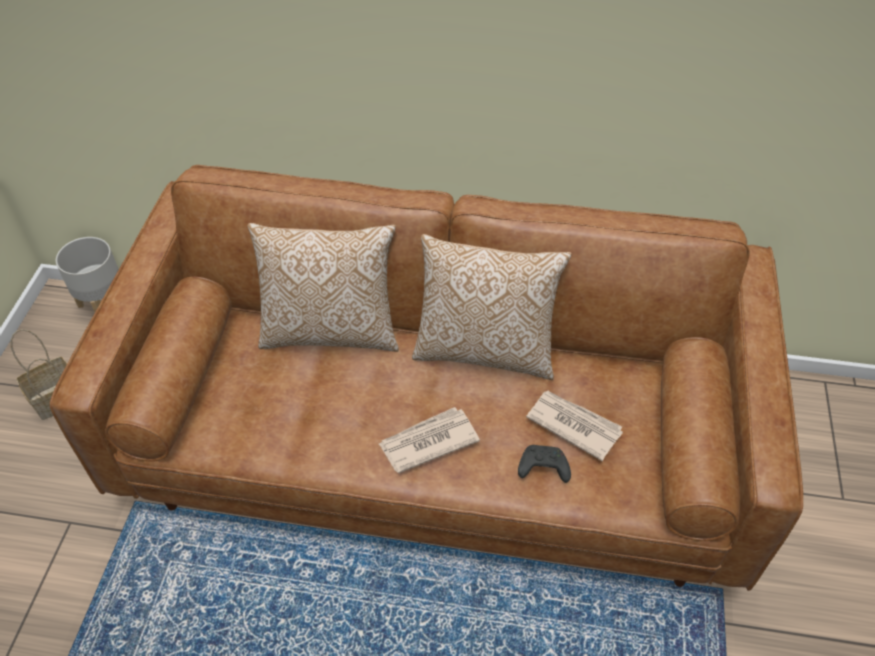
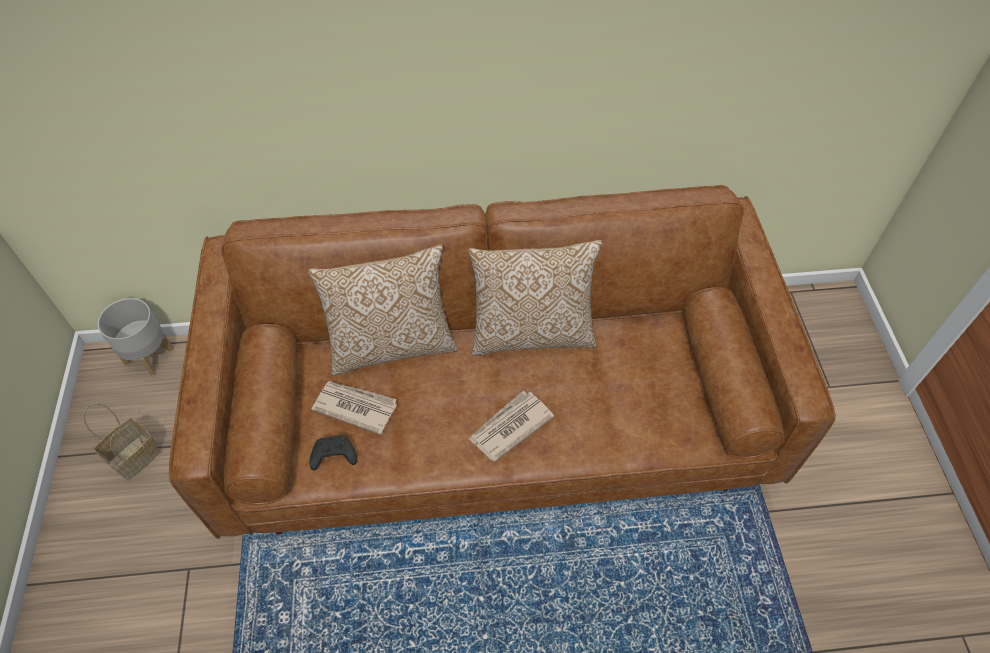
camera: 15 degrees left, 5 degrees up
(542, 468) = (611, 427): black game controller -> black game controller (333, 456)
(573, 425) = (625, 383): newspaper -> newspaper (355, 407)

